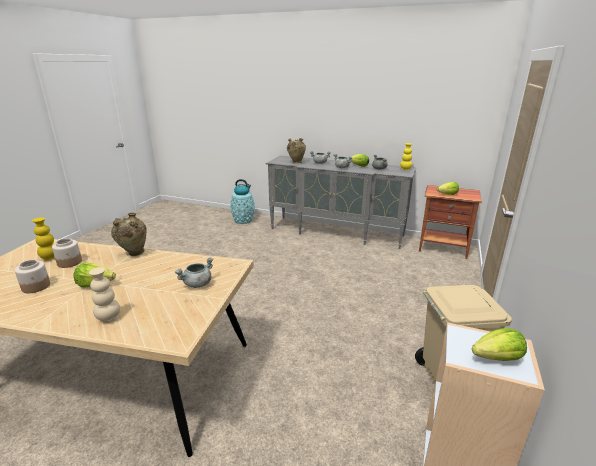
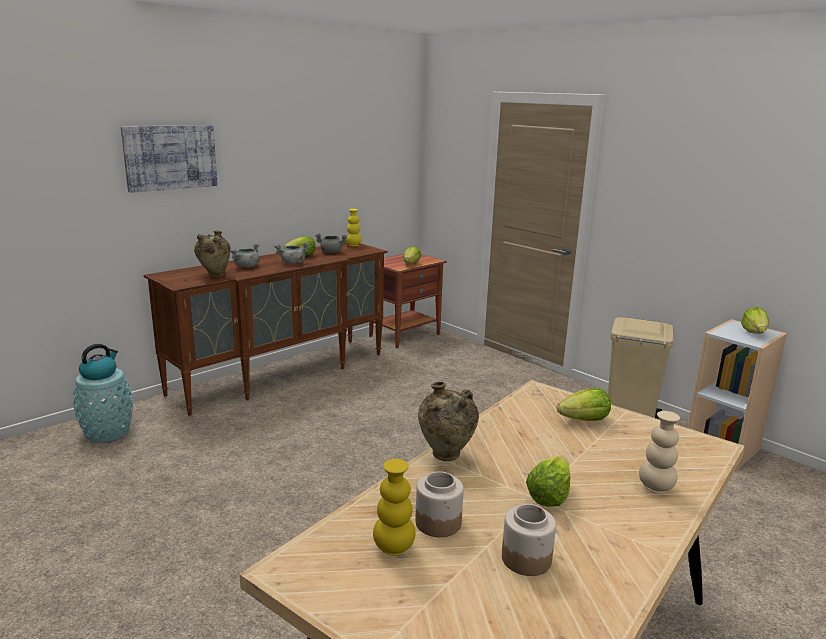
camera: 65 degrees left, 5 degrees down
(197, 284) = (584, 420): grey cooking pot -> lettuce
(299, 96) = (170, 157): none -> picture
(336, 232) = (281, 374): grey cabinet -> brown cabinet

